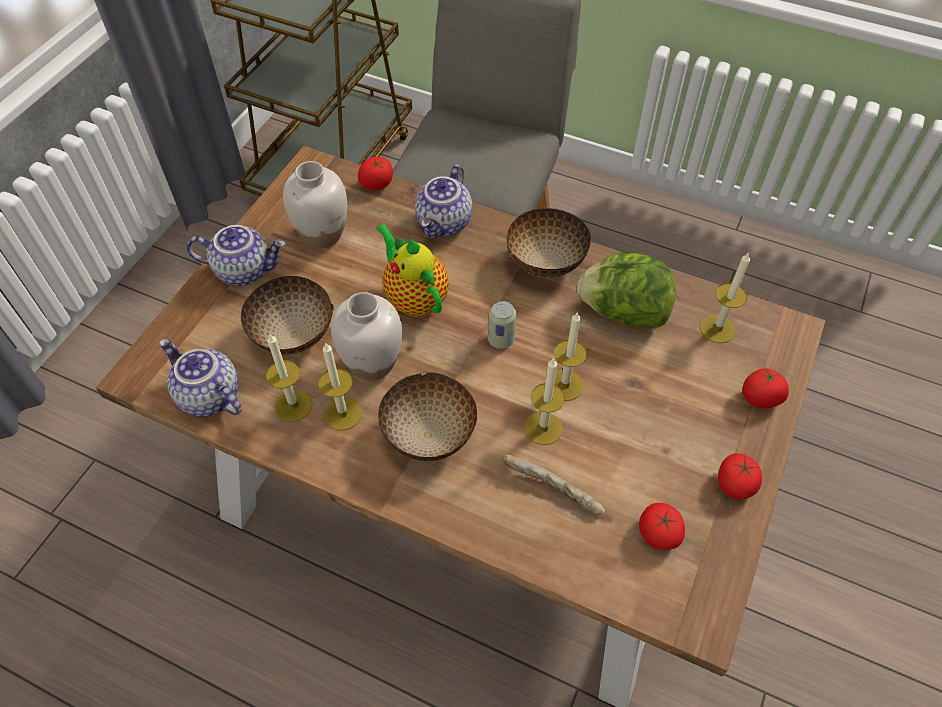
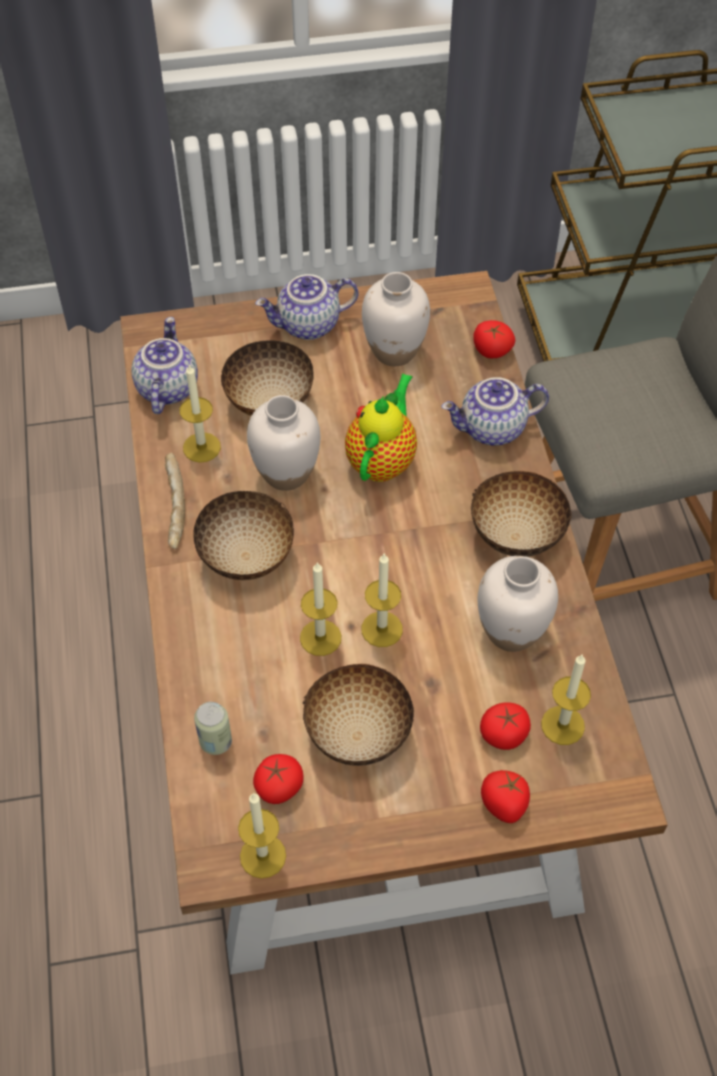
camera: 55 degrees right, 0 degrees up
(245, 270) = (308, 326): teapot -> teapot turned 105 degrees clockwise
(343, 414) = (220, 485): candle -> candle (263, 856)
(501, 340) = (392, 551): can -> can (215, 742)
(552, 490) = (261, 679): bread -> bread (173, 507)
(623, 312) = (511, 632): lettuce -> white vase
(646, 452) = (359, 733): none -> bowl
(735, 483) = (381, 827): tomato -> tomato (504, 734)

